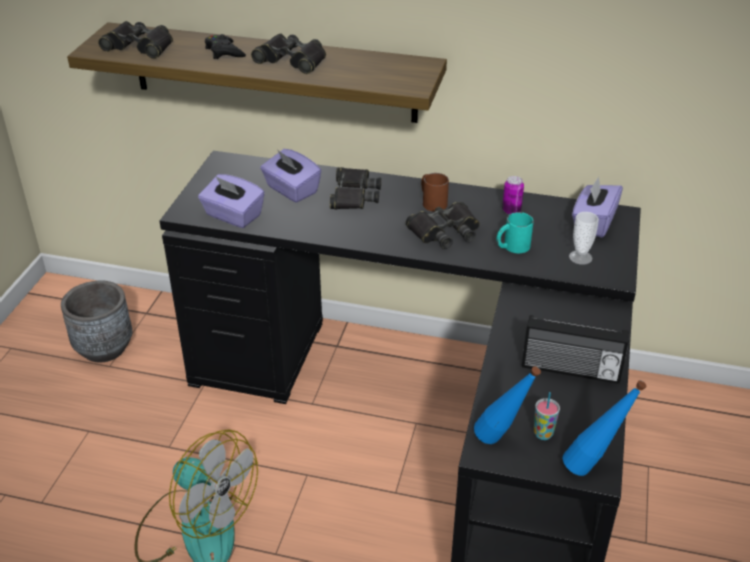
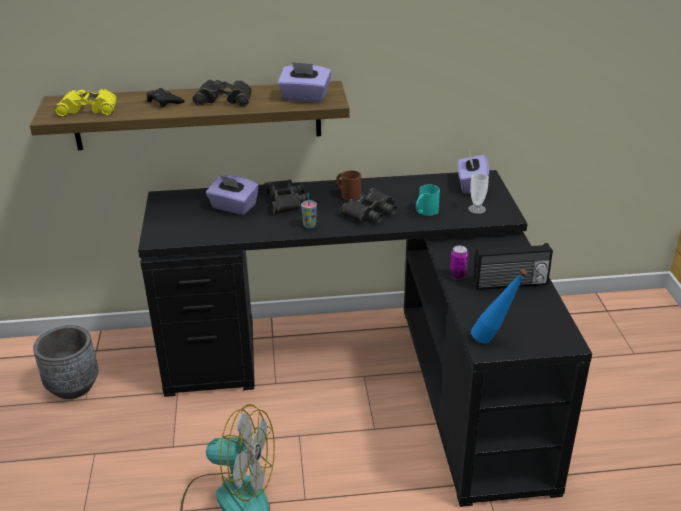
camera: 20 degrees left, 5 degrees down
(139, 47) = (89, 109): black binoculars -> yellow binoculars
(233, 216) = (198, 234): purple tissue box -> purple tissue box (305, 97)
(511, 210) = (409, 189): can -> can (457, 276)
(543, 434) = (518, 328): cup -> cup (309, 226)
(593, 468) = (564, 340): blue bottle -> none

